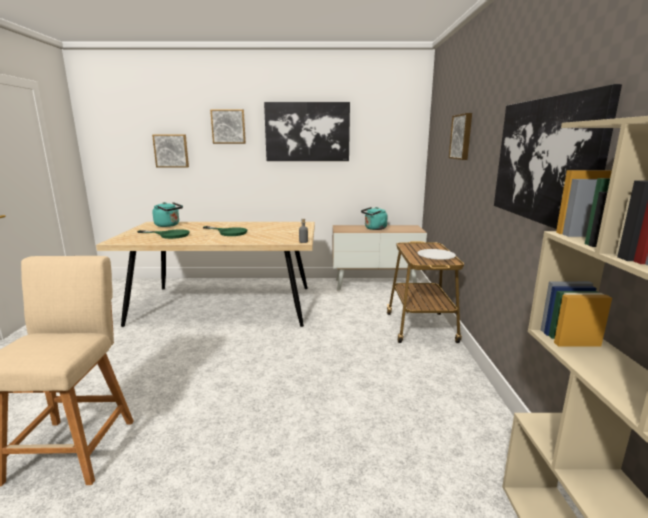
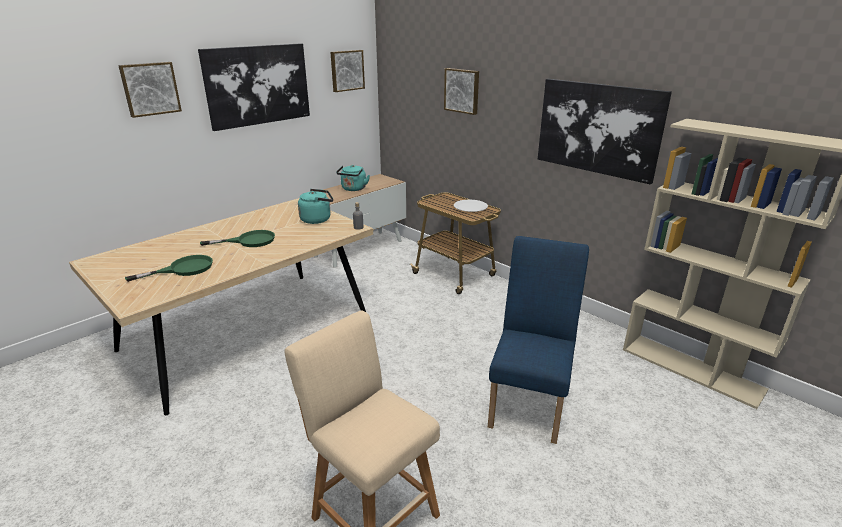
camera: 45 degrees left, 10 degrees up
(168, 225) = (131, 256): turquoise kettle -> turquoise kettle (317, 219)
(171, 151) = (58, 138): picture -> picture (346, 70)
(303, 460) = (529, 402): none -> blue chair

